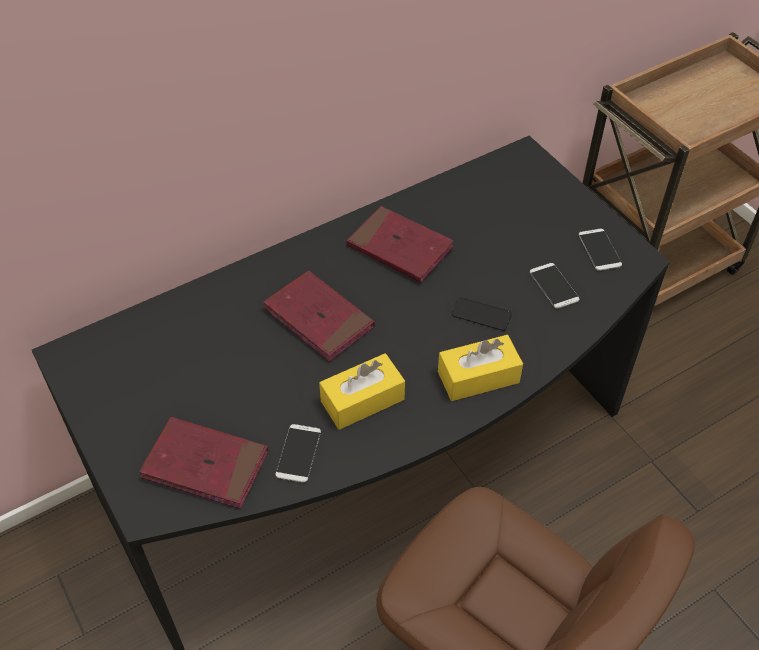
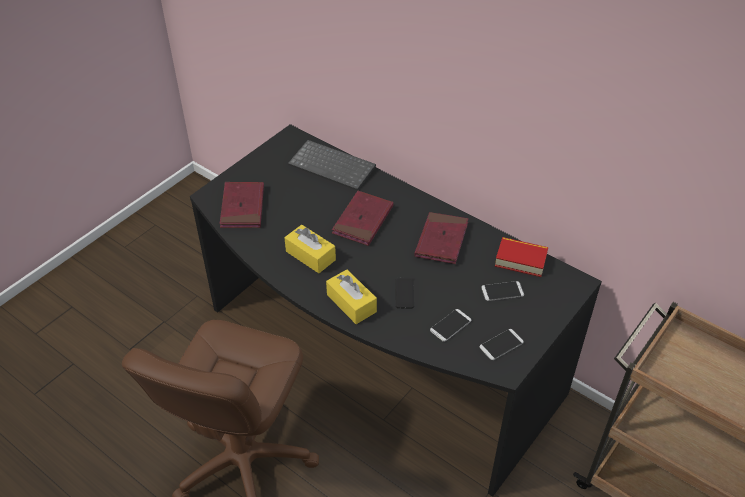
camera: 70 degrees right, 5 degrees down
(177, 320) = (333, 166): none -> keyboard
(298, 453) = (263, 240): phone -> phone (502, 291)
(468, 187) = (520, 260): none -> book

